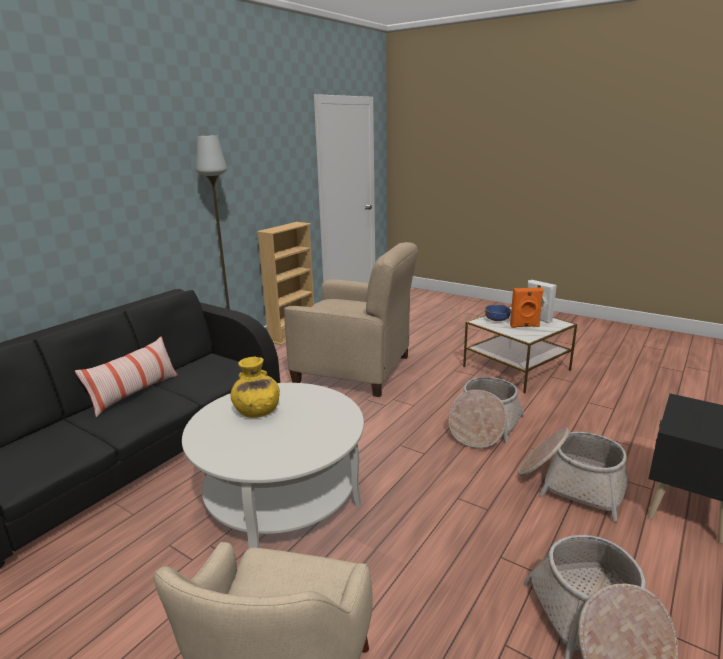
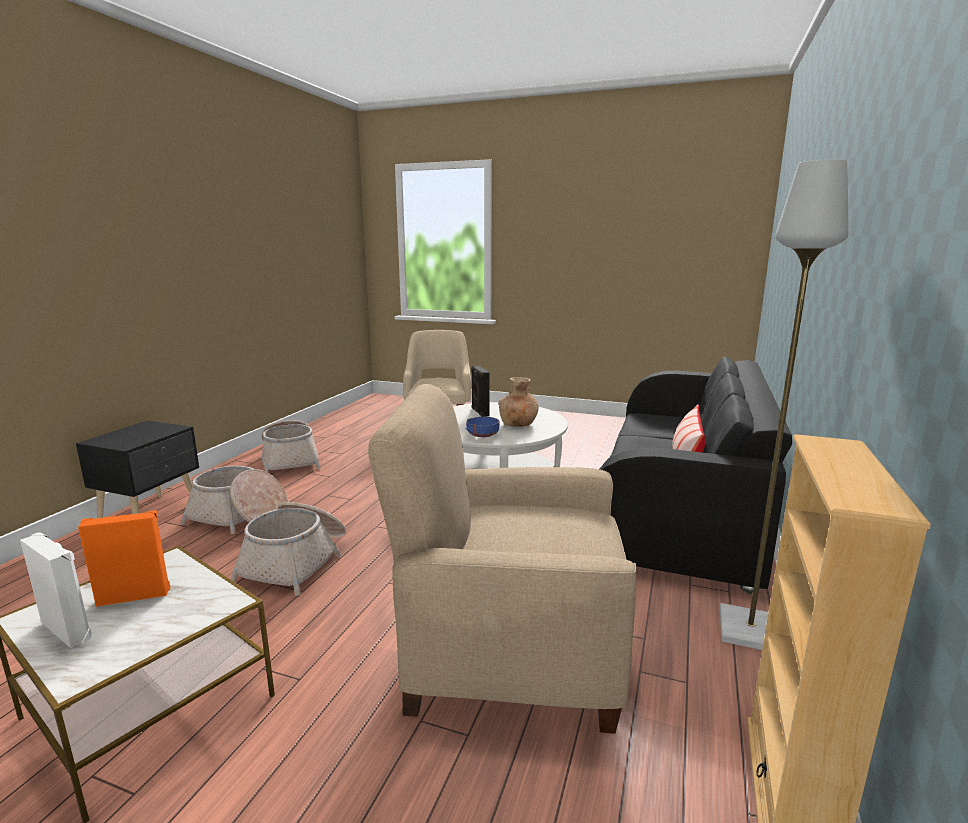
camera: 165 degrees right, 5 degrees down
(257, 411) = (518, 424): yellow vase -> brown vase
(281, 445) = (479, 412): none -> black speaker
(496, 319) = (179, 615): blue bowl -> blue bowl (483, 435)

